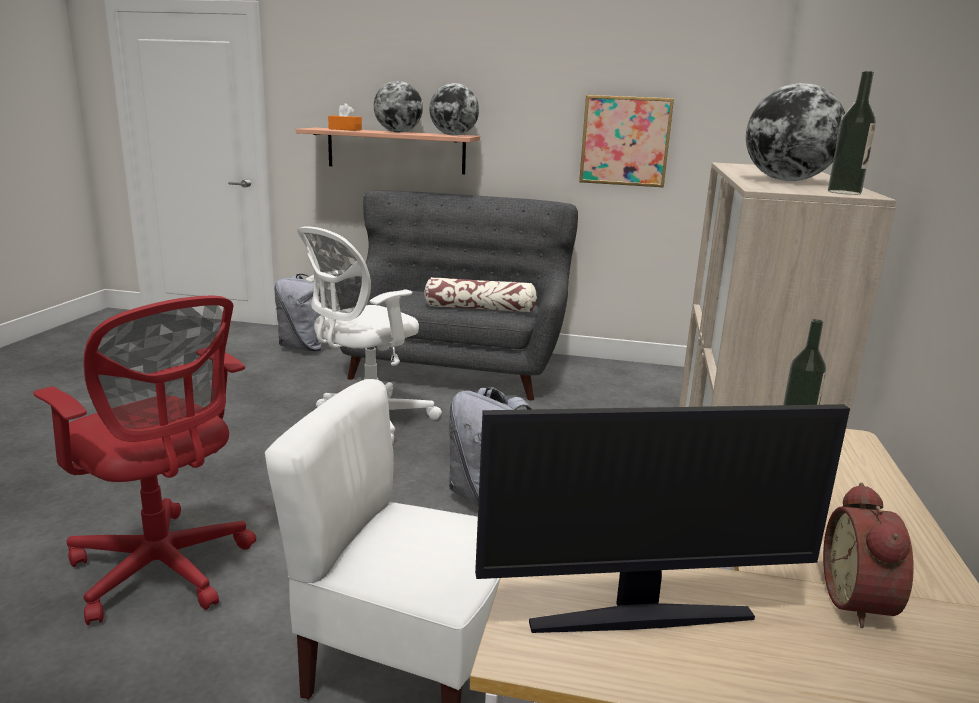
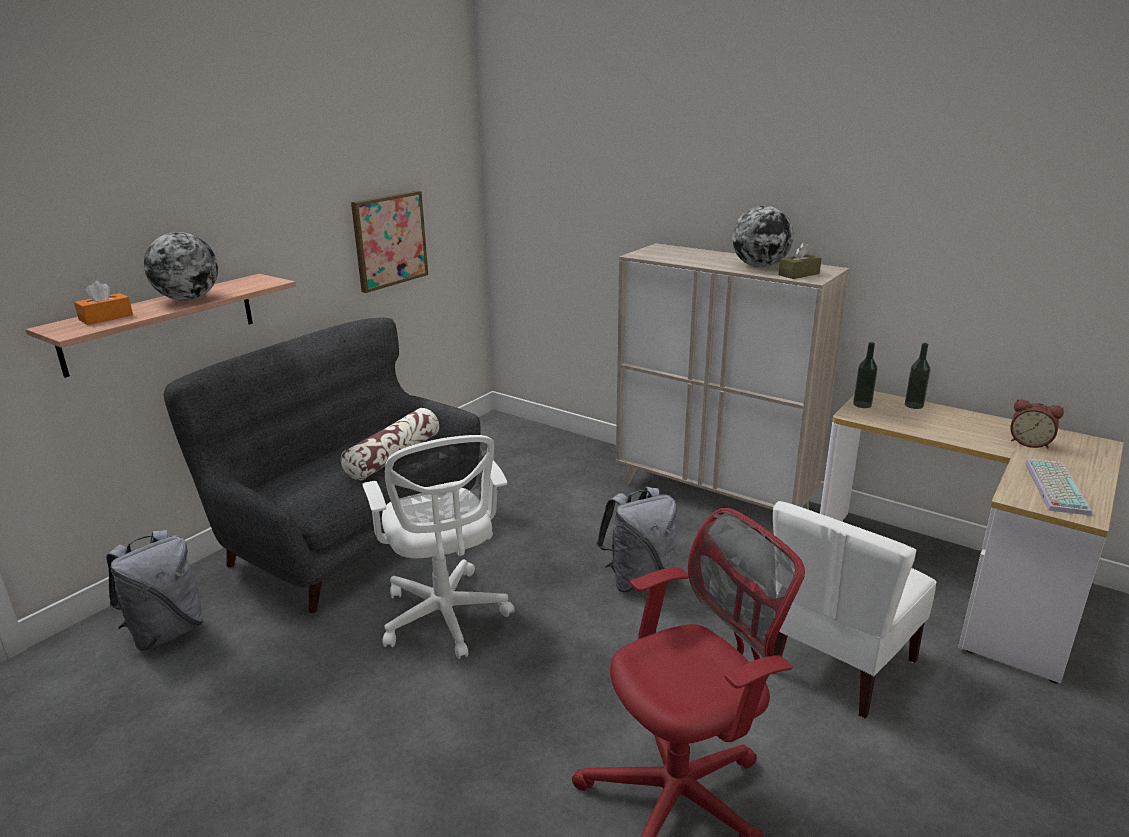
camera: 65 degrees left, 5 degrees up
(453, 135) = (256, 283): globe -> none
(640, 615) = (1053, 486): monitor -> keyboard
(782, 187) = (799, 274): none -> brown tissue box
(844, 192) = (821, 269): bottle -> bottle (914, 405)

